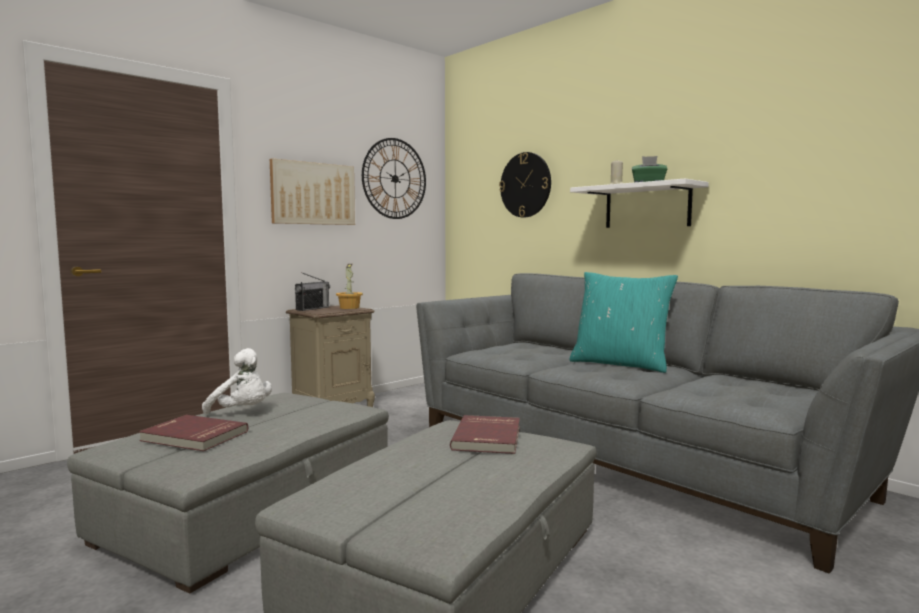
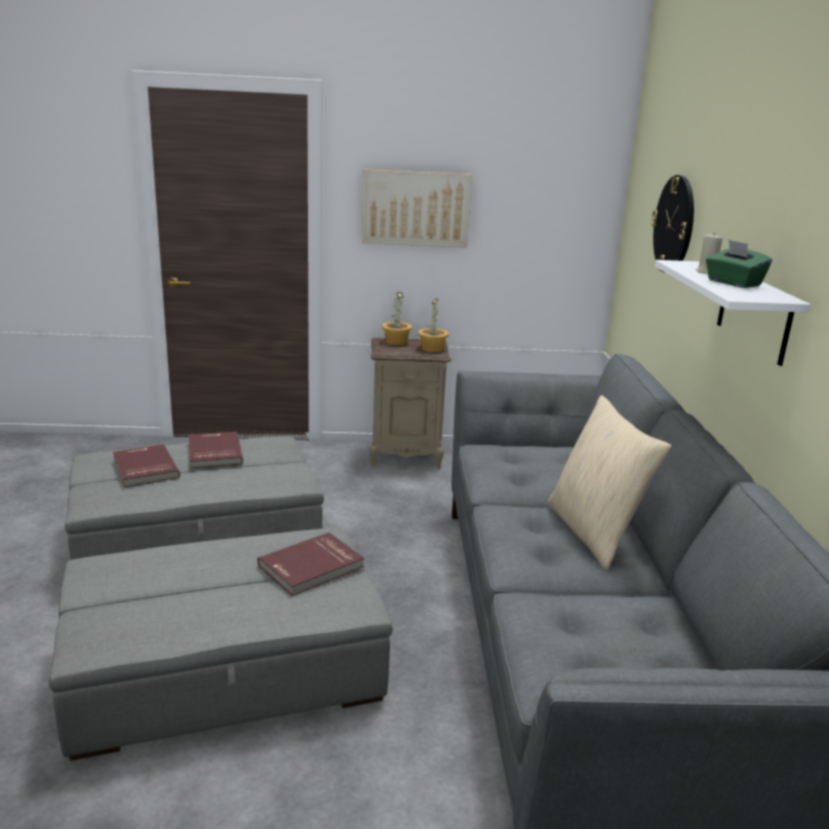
camera: 40 degrees right, 15 degrees up
(242, 412) = (213, 453): white plush toy -> red book
(312, 308) = (396, 342): radio -> potted plant
(394, 178) = (537, 187): wall clock -> none
(620, 364) = (594, 533): turquoise pillow -> beige pillow

